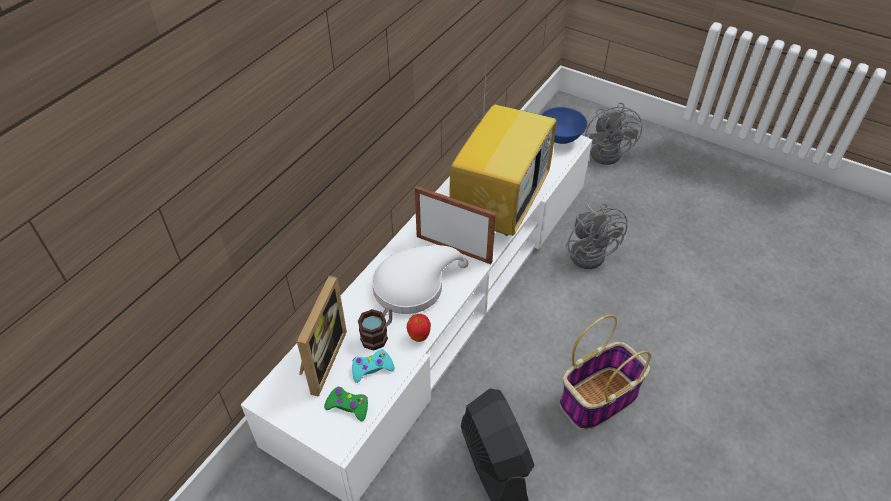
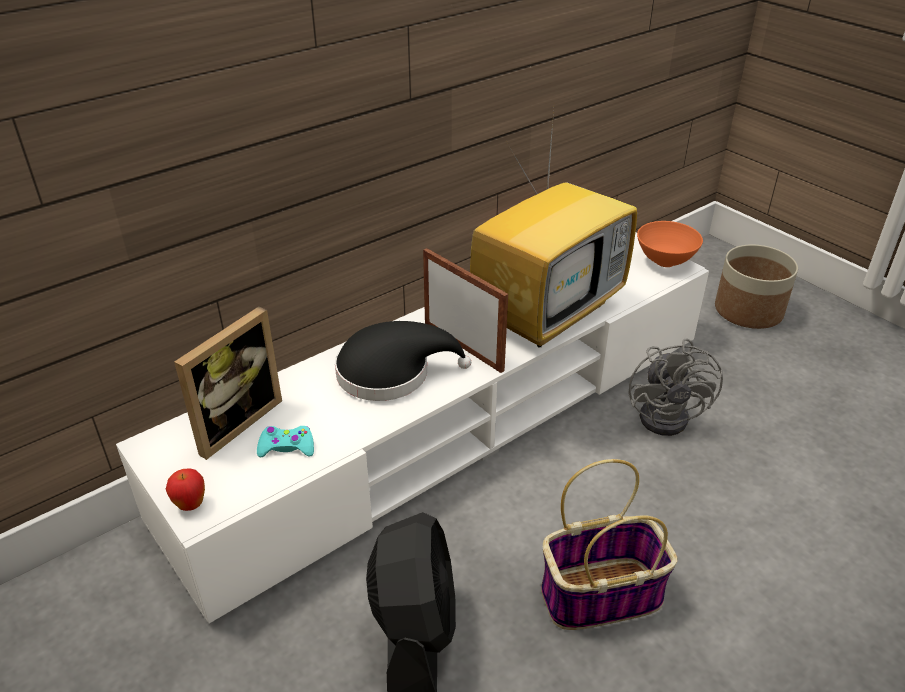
camera: 20 degrees right, 10 degrees down
(348, 406) = (233, 480): green game controller -> none
(378, 335) = (317, 414): mug -> none
(414, 285) = (391, 372): white hat -> black hat
(419, 337) = (364, 429): apple -> apple (190, 505)
(559, 139) = (664, 262): blue bowl -> orange bowl
(609, 152) = (749, 311): grey fan -> planter

